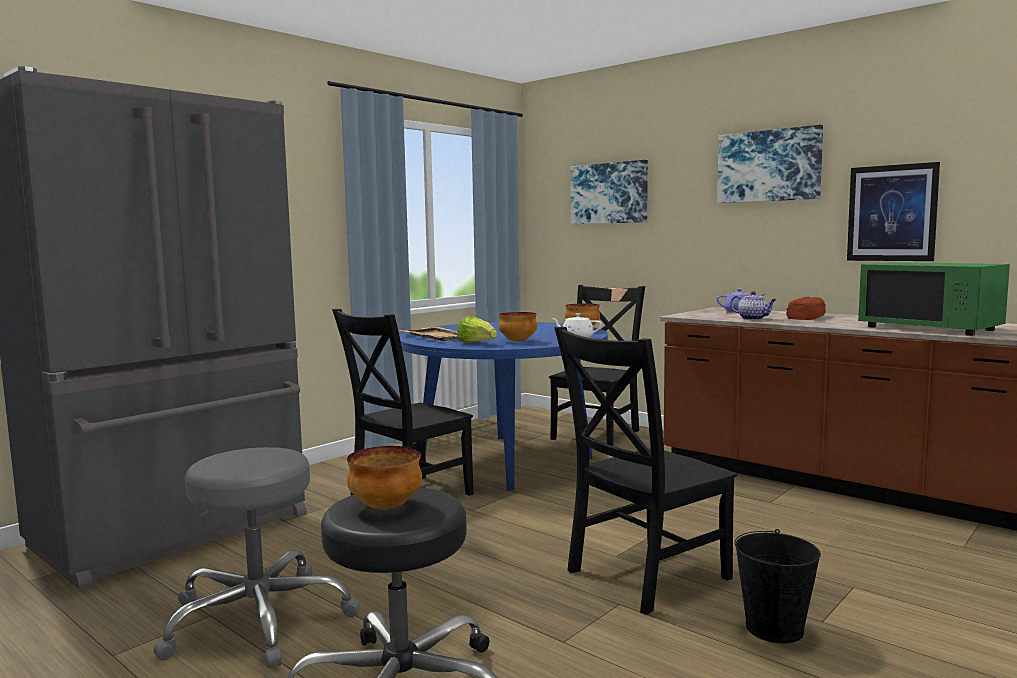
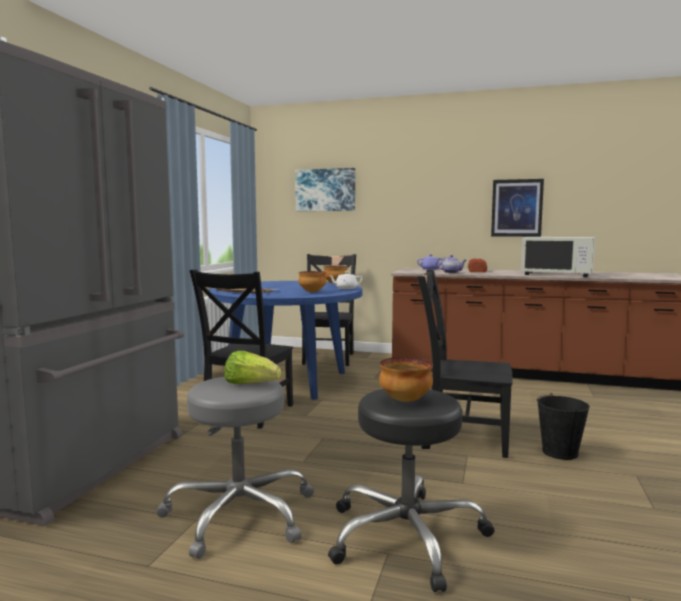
camera: 25 degrees left, 0 degrees up
(476, 343) = (286, 294): lettuce -> lettuce (250, 384)
(643, 576) = (461, 437): black chair -> black chair turned 75 degrees clockwise
(769, 166) = (440, 176): picture -> none
(930, 328) = (557, 274): green microwave -> white microwave

